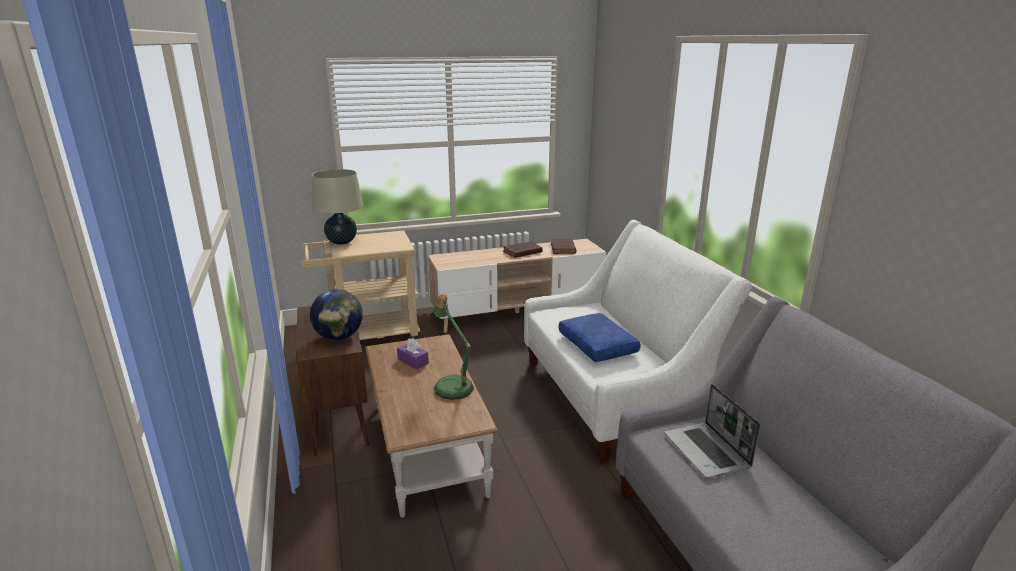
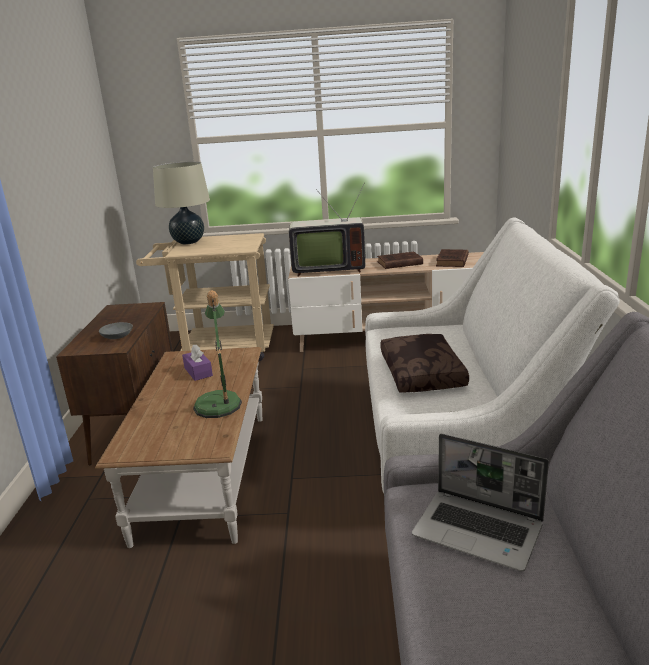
camera: 20 degrees right, 0 degrees up
(339, 337) = (117, 336): globe -> grey bowl
(465, 260) = (327, 269): none -> television
(598, 345) = (423, 373): blue pillow -> brown pillow
(707, 451) = (479, 530): laptop -> laptop turned 60 degrees counterclockwise

